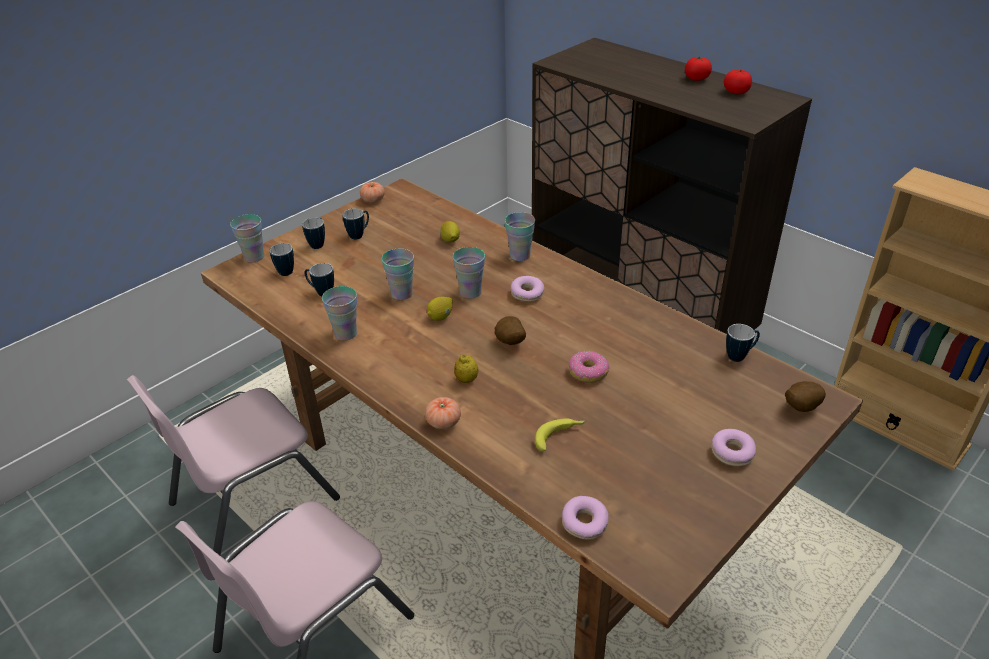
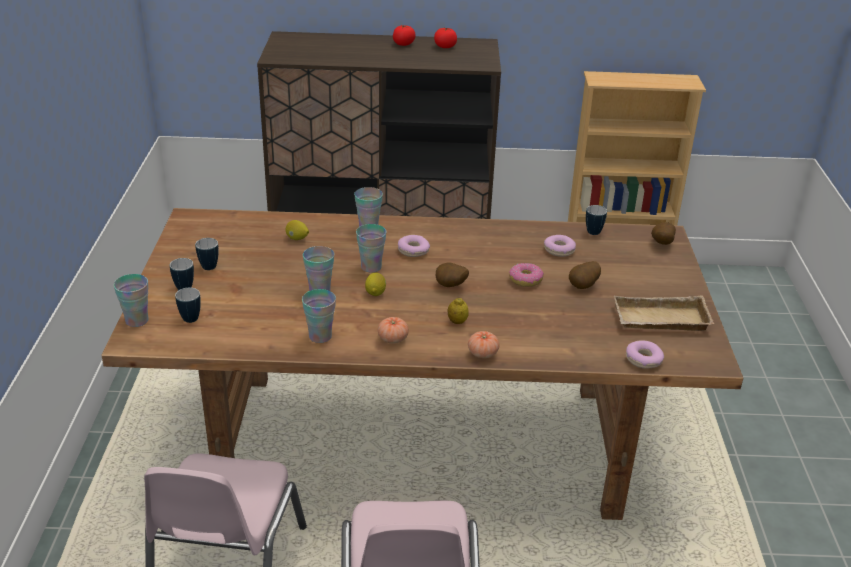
camera: 45 degrees left, 5 degrees down
(321, 292) = (249, 319): mug -> none
(373, 200) = (176, 234): tomato -> tomato (393, 339)
(559, 436) = (563, 323): banana -> none
(638, 409) = (584, 286): none -> potato
(666, 492) = (660, 321): none -> beige tray
(732, 452) = (662, 283): donut -> donut (559, 250)

